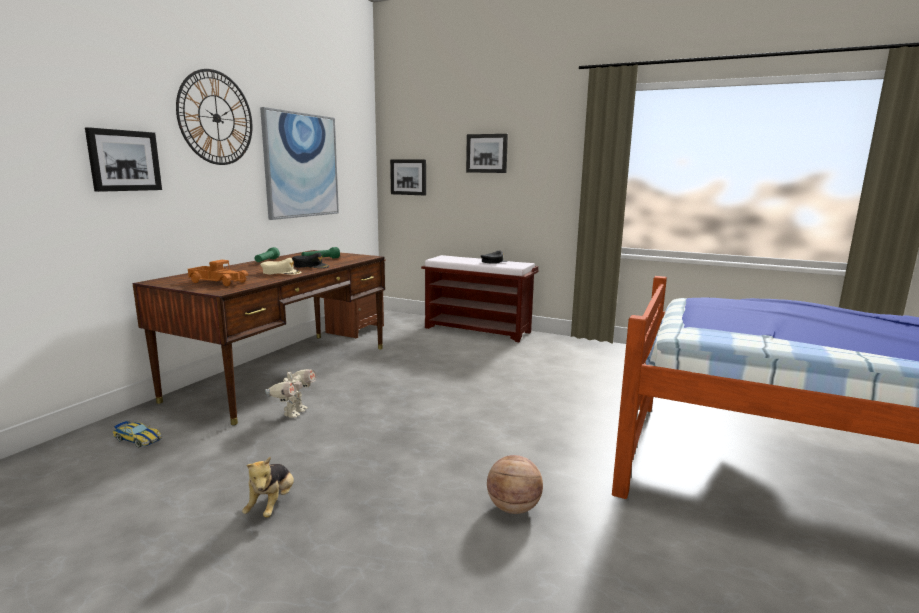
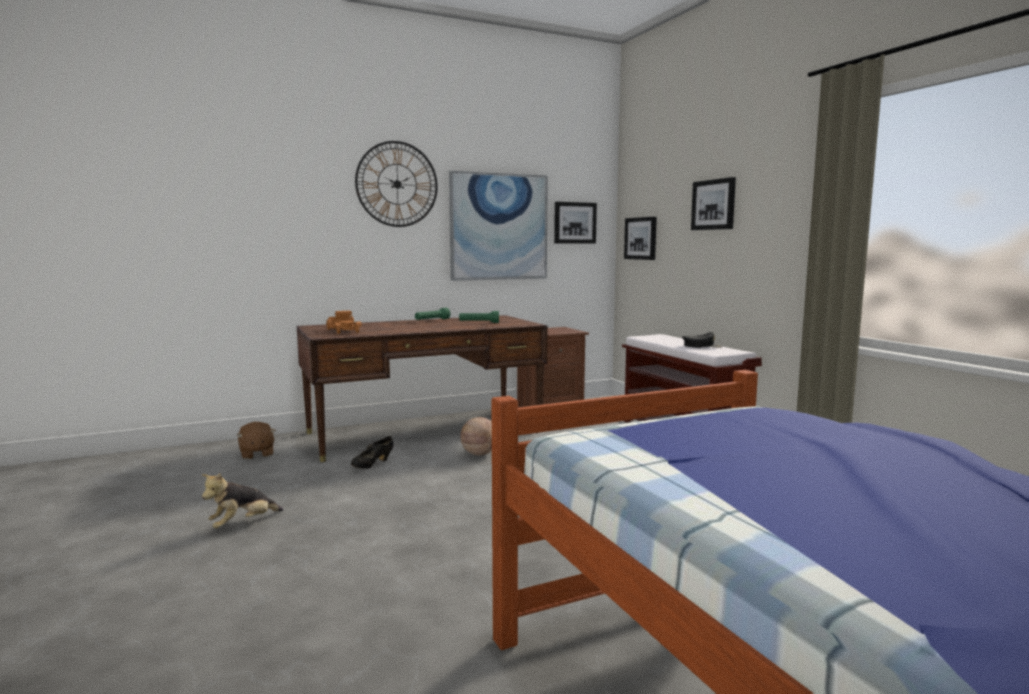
camera: 40 degrees right, 5 degrees down
(124, 160) = (302, 224): picture -> picture (574, 223)
(137, 439) = (256, 454): toy car -> brown plush toy
(281, 272) = (410, 329): beige cap -> none
(294, 413) = (372, 465): toy robot -> black shoe
(311, 266) = (450, 327): black cap -> none
(513, 508) = (382, 604): basketball -> basketball (479, 454)

